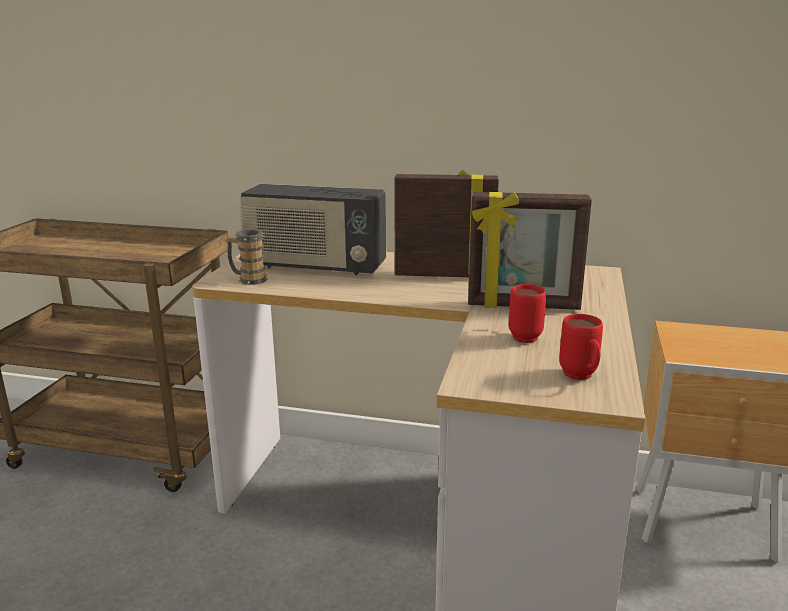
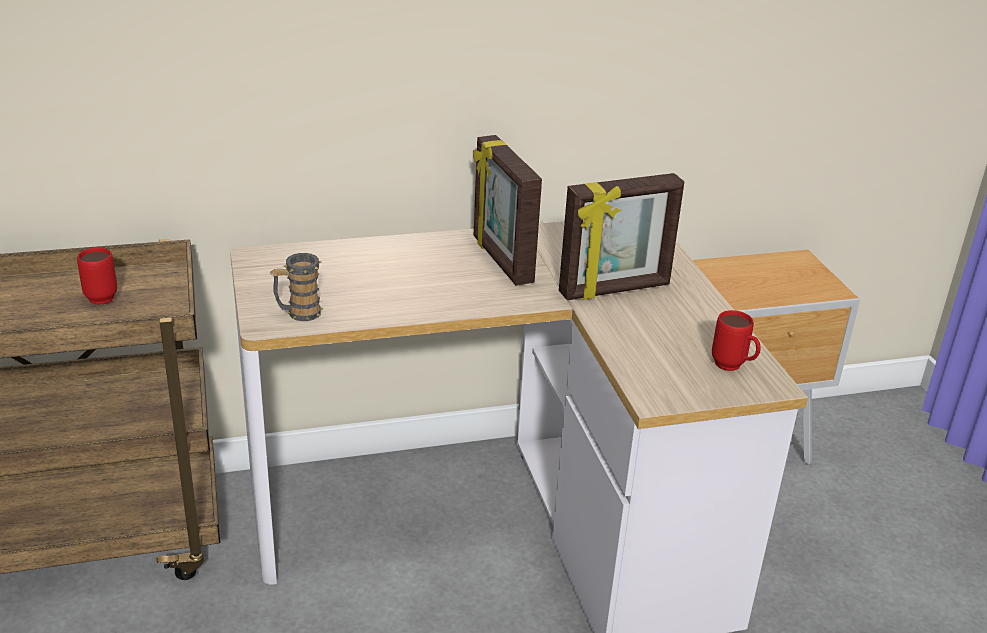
camera: 30 degrees left, 10 degrees up
(315, 266) = (350, 275): radio -> none
(444, 275) = (501, 260): picture frame -> picture frame turned 90 degrees counterclockwise
(523, 335) = (647, 329): red mug -> red mug (99, 296)

